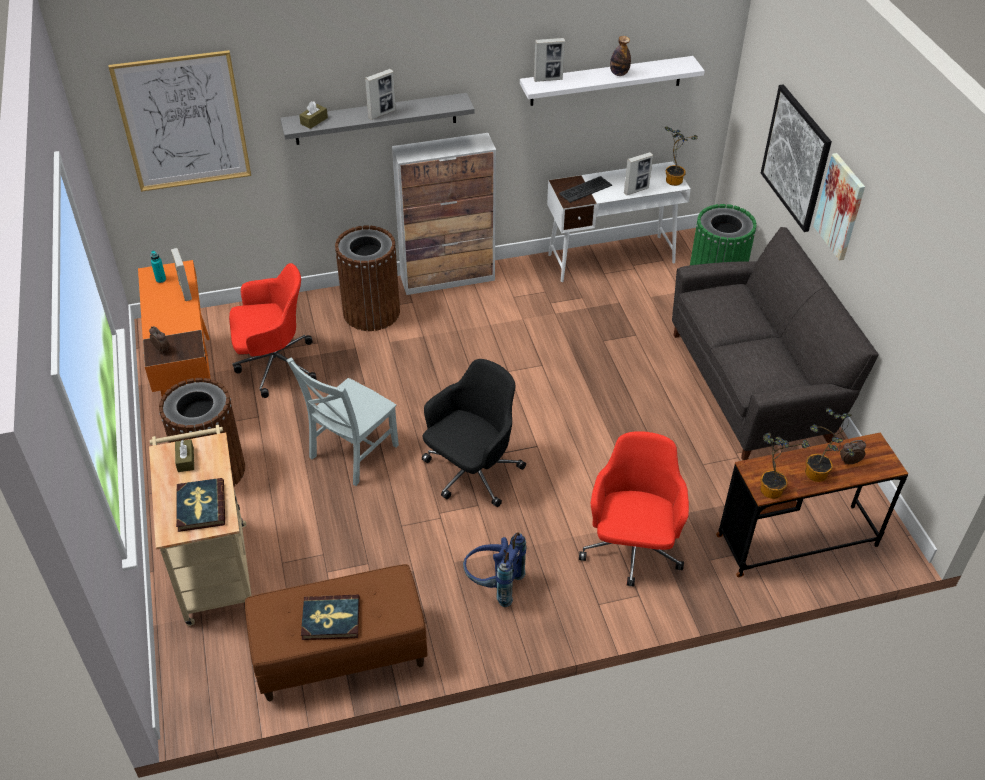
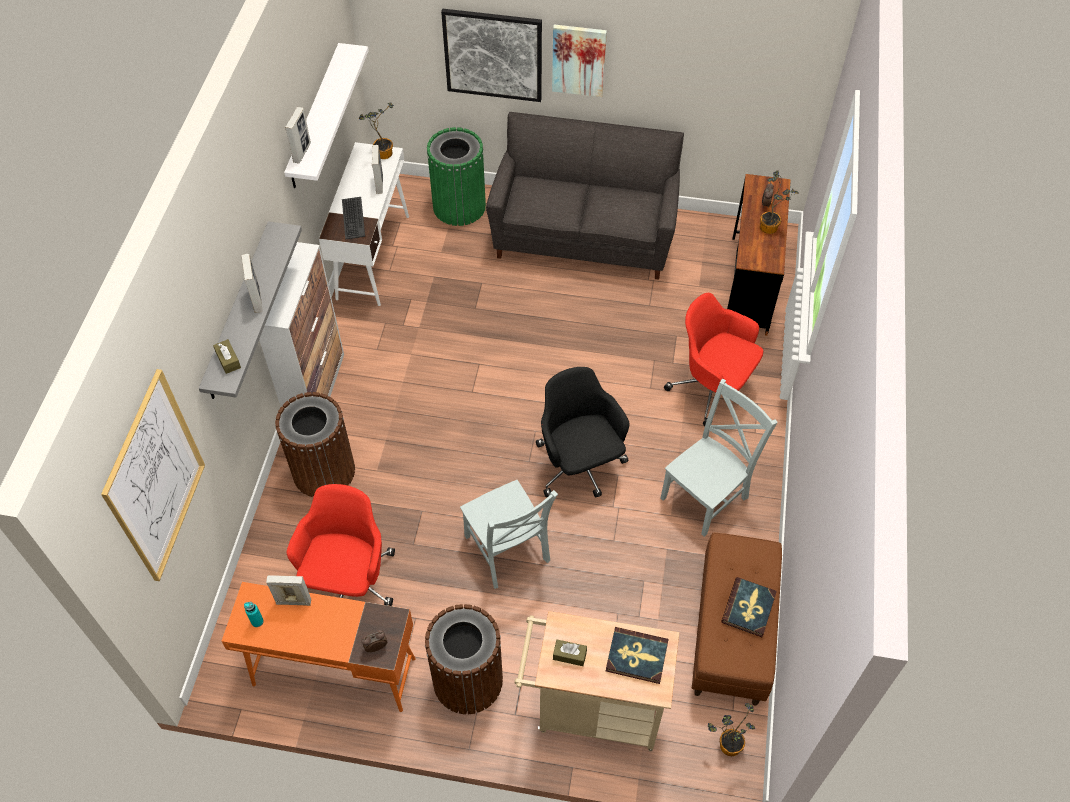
camera: 65 degrees left, 10 degrees up
(493, 585) = (707, 495): blue backpack -> grey chair
(619, 73) = (330, 101): bottle -> none
(770, 487) = (770, 259): potted plant -> potted plant (726, 745)

